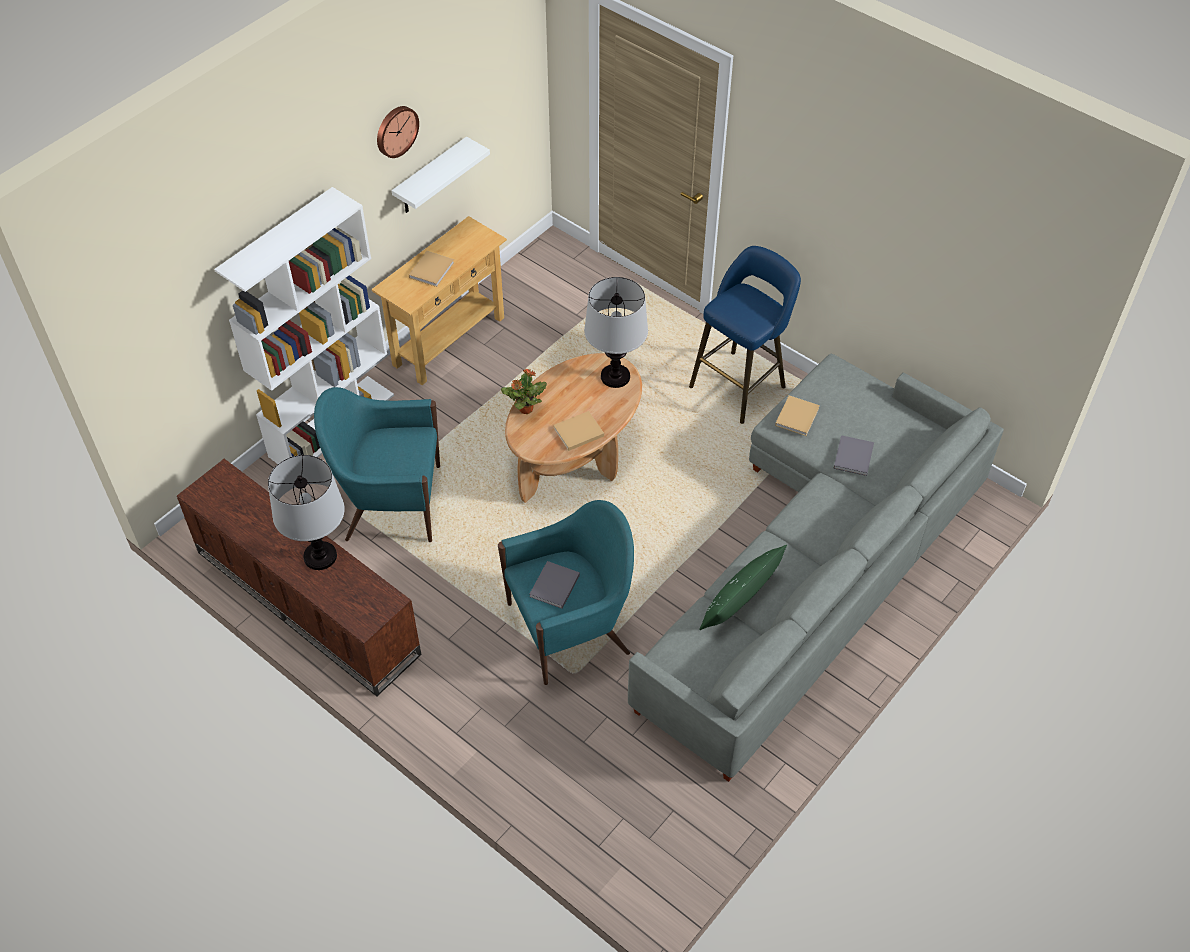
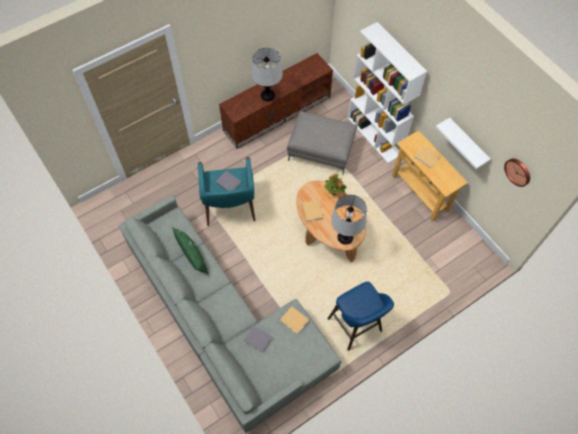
camera: 105 degrees right, 10 degrees up
(390, 502) = (321, 151): turquoise armchair -> grey ottoman
(395, 130) = (464, 101): wall clock -> wall clock (518, 171)

